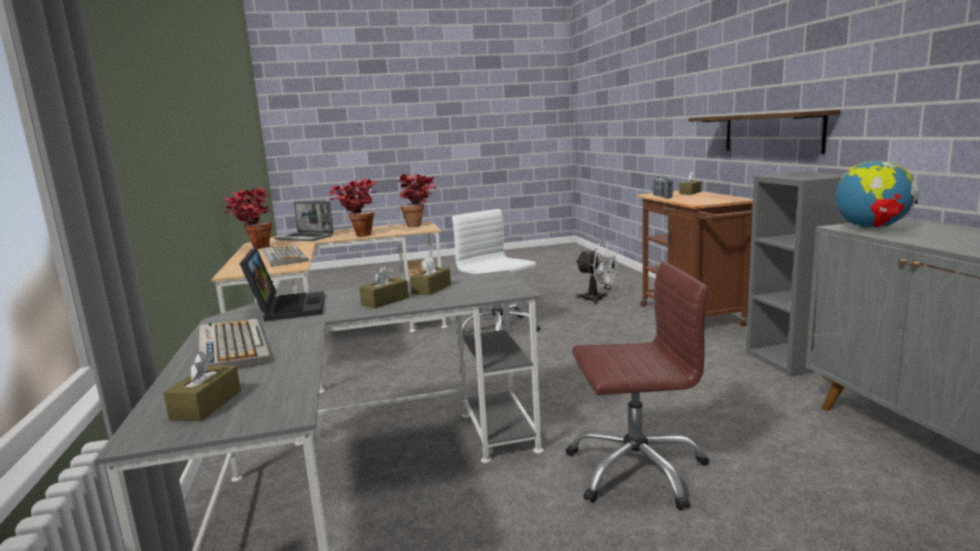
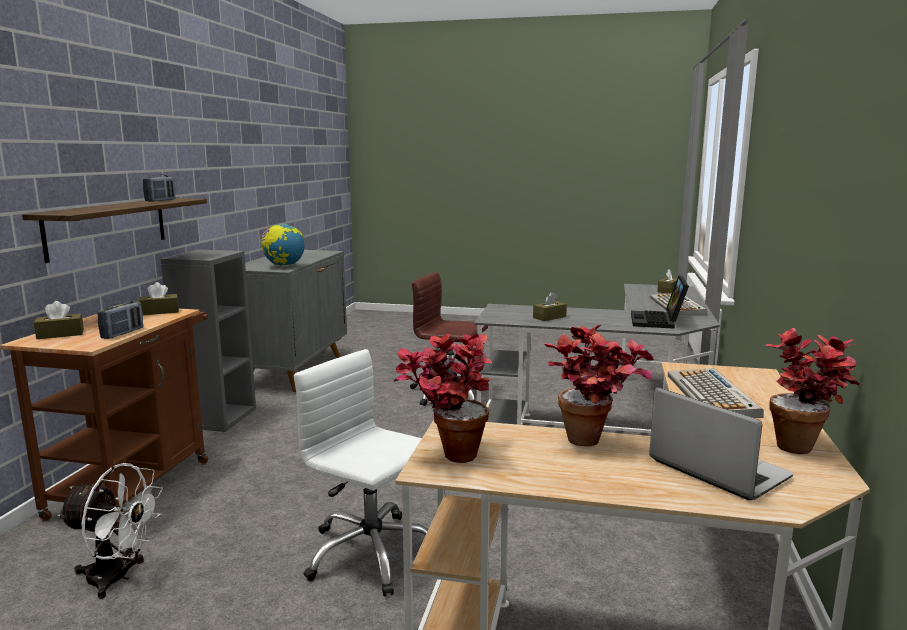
camera: 155 degrees left, 0 degrees up
(385, 301) = (587, 314): brown tissue box -> brown tissue box (160, 312)
(498, 329) = (371, 553): white office chair -> white office chair turned 135 degrees clockwise
(598, 299) = (118, 578): white fan -> white fan turned 135 degrees clockwise
(795, 111) = (160, 200): none -> radio

